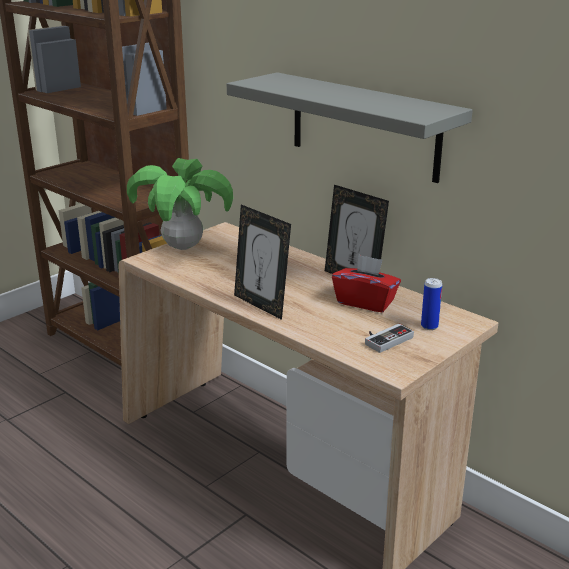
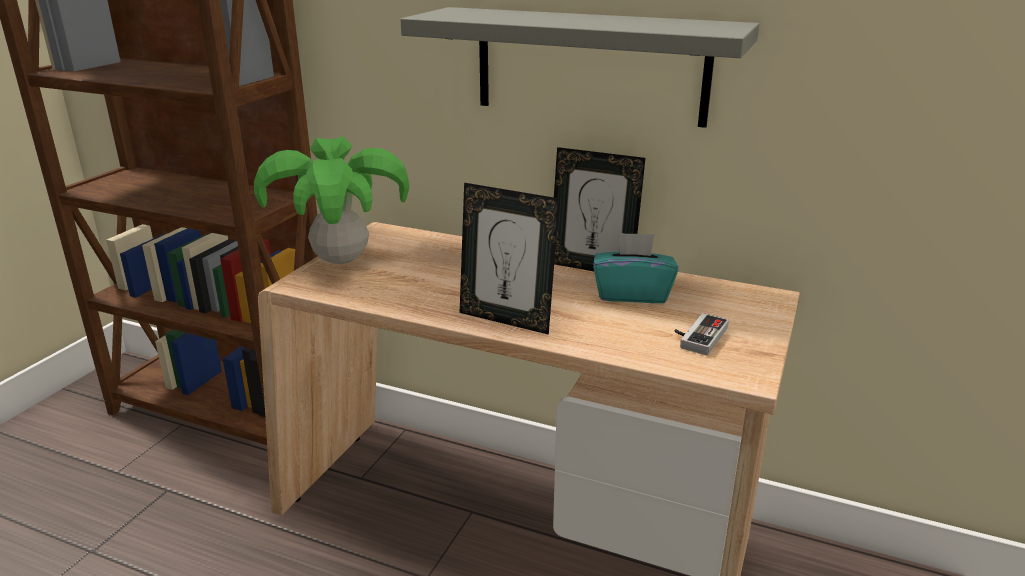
camera: 20 degrees left, 0 degrees up
(365, 302) = (632, 294): red tissue box -> turquoise tissue box
(429, 326) = (732, 311): can -> none

